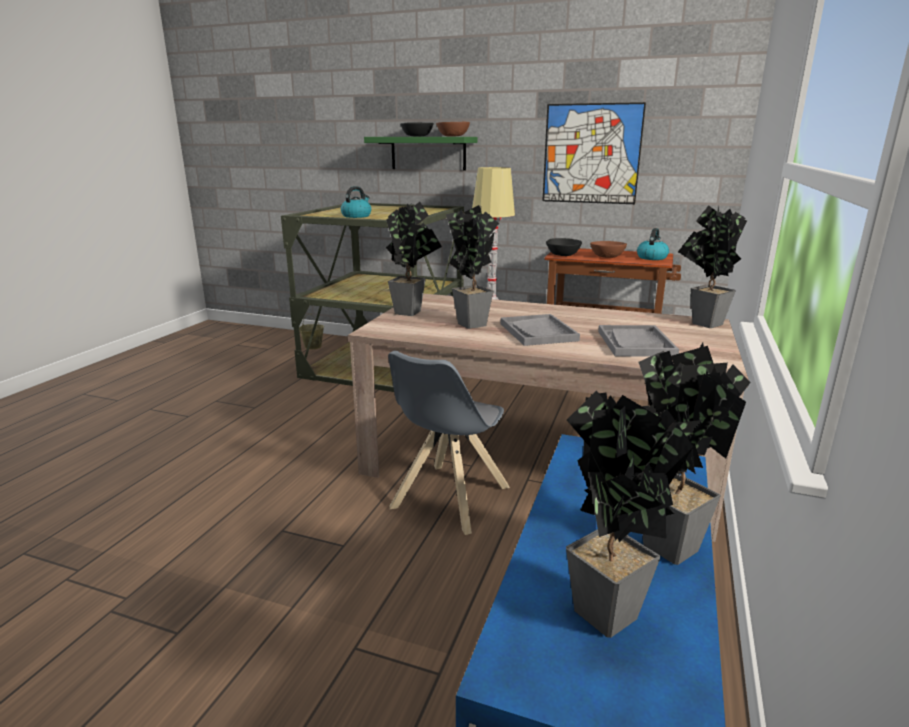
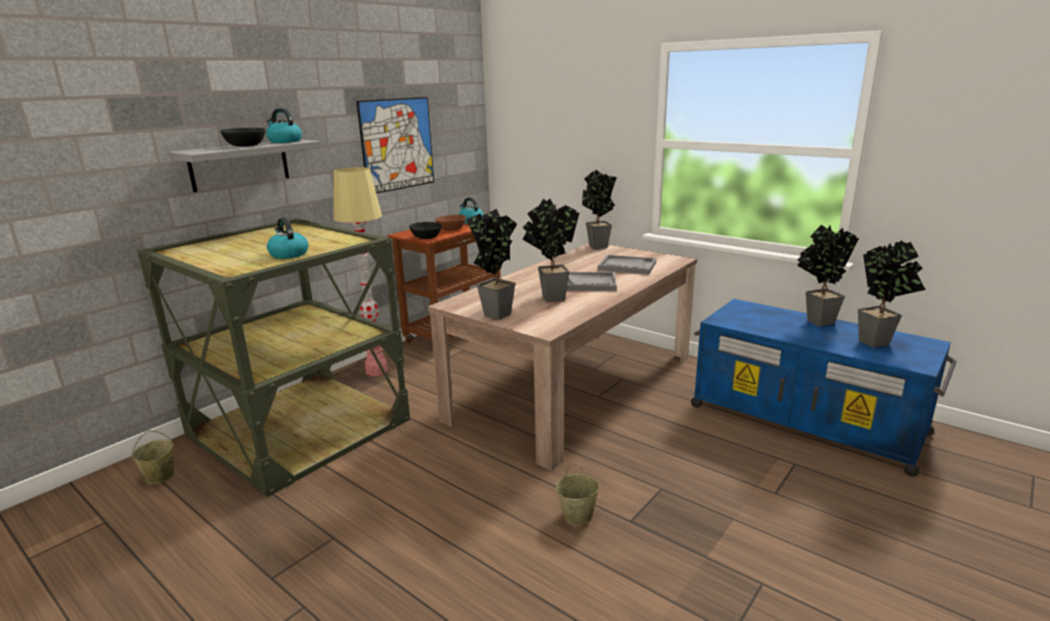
camera: 70 degrees left, 0 degrees up
(288, 499) = (578, 515): none -> beige bucket
(428, 153) = (240, 165): green shelf -> grey shelf
(448, 499) = (612, 432): grey chair -> none
(452, 136) = (284, 141): brown bowl -> kettle

